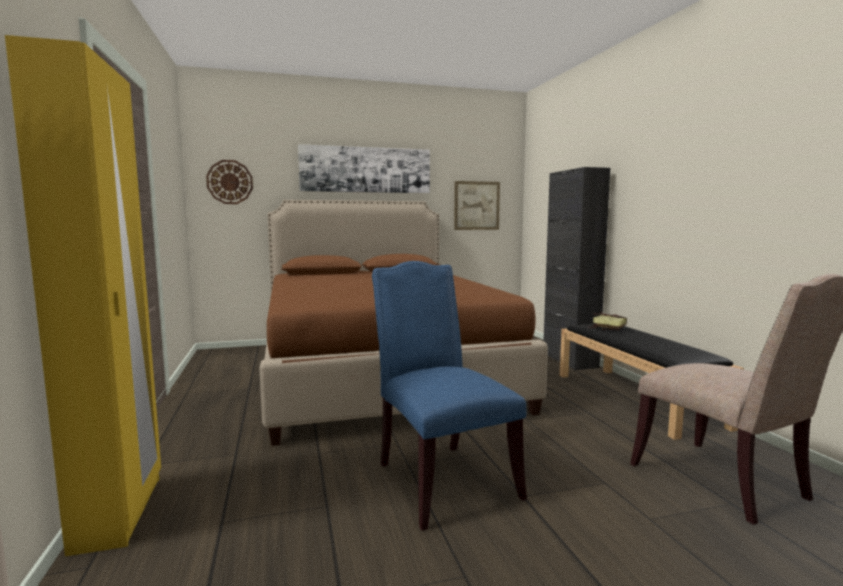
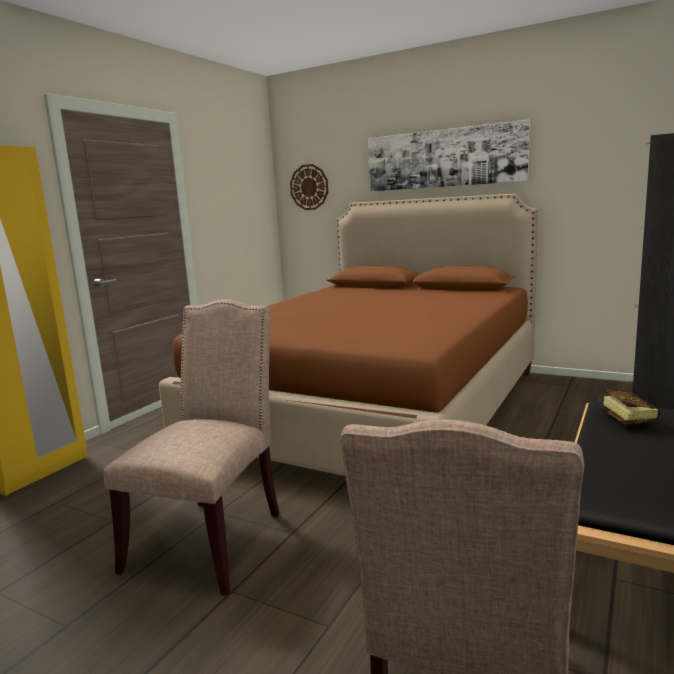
camera: 45 degrees right, 5 degrees up
(440, 478) = (212, 538): blue chair -> beige chair
(476, 205) = (606, 193): picture -> none

